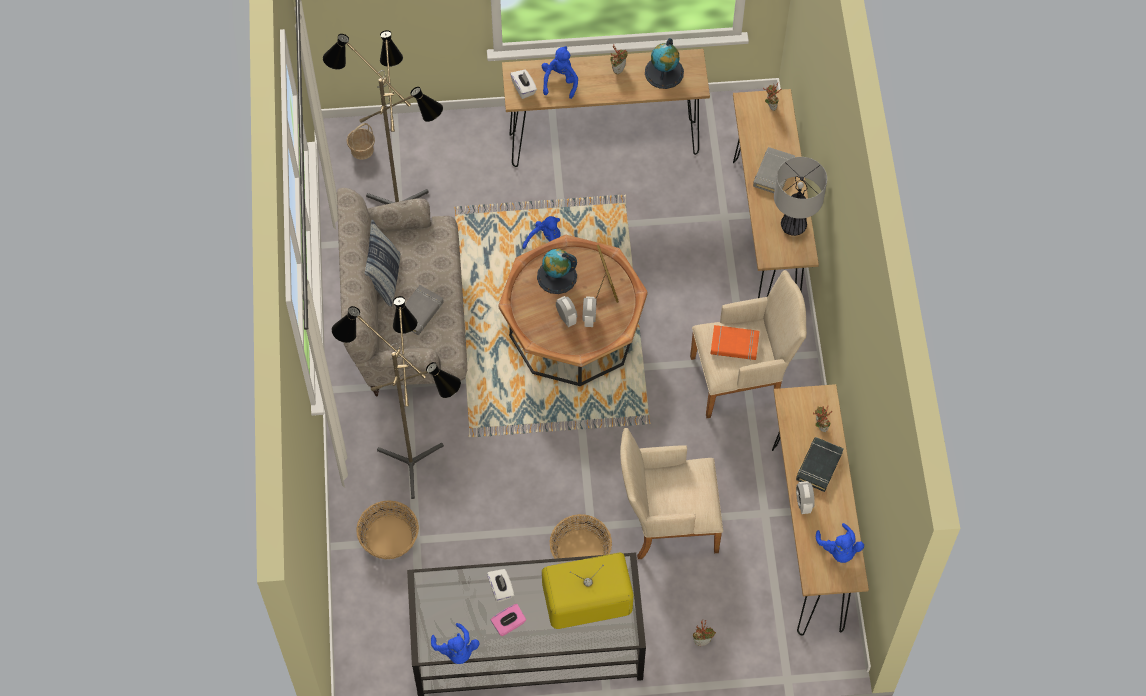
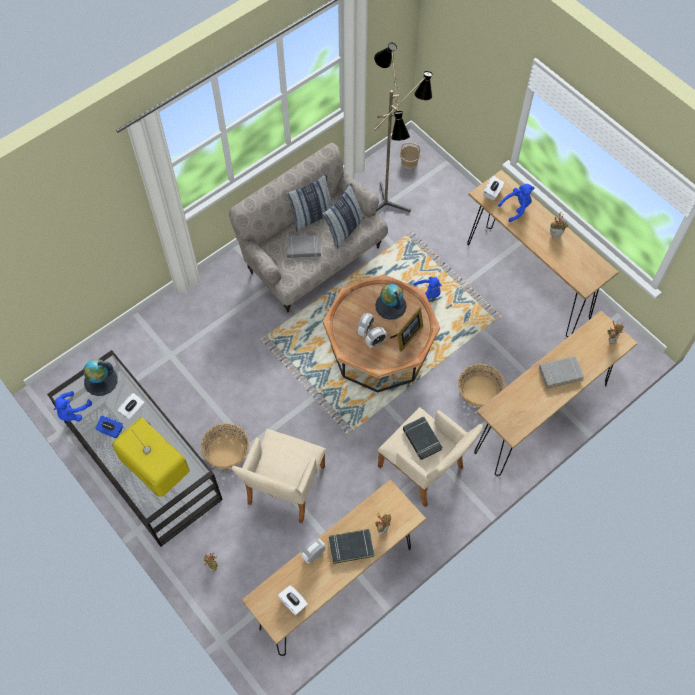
camera: 55 degrees right, 0 degrees up
(389, 537) = (162, 340): basket -> basket (479, 392)
(414, 457) = (224, 319): floor lamp -> none
(428, 258) = (344, 230): none -> pillow
(509, 624) = (111, 430): pink tissue box -> blue tissue box
(664, 72) = (578, 261): globe -> globe (101, 381)
(666, 522) = (284, 490): beige armchair -> beige armchair turned 120 degrees counterclockwise
(734, 345) = (421, 439): orange book -> black book
(793, 226) = (529, 412): table lamp -> none
(839, 550) = (293, 602): blue plush toy -> white tissue box

